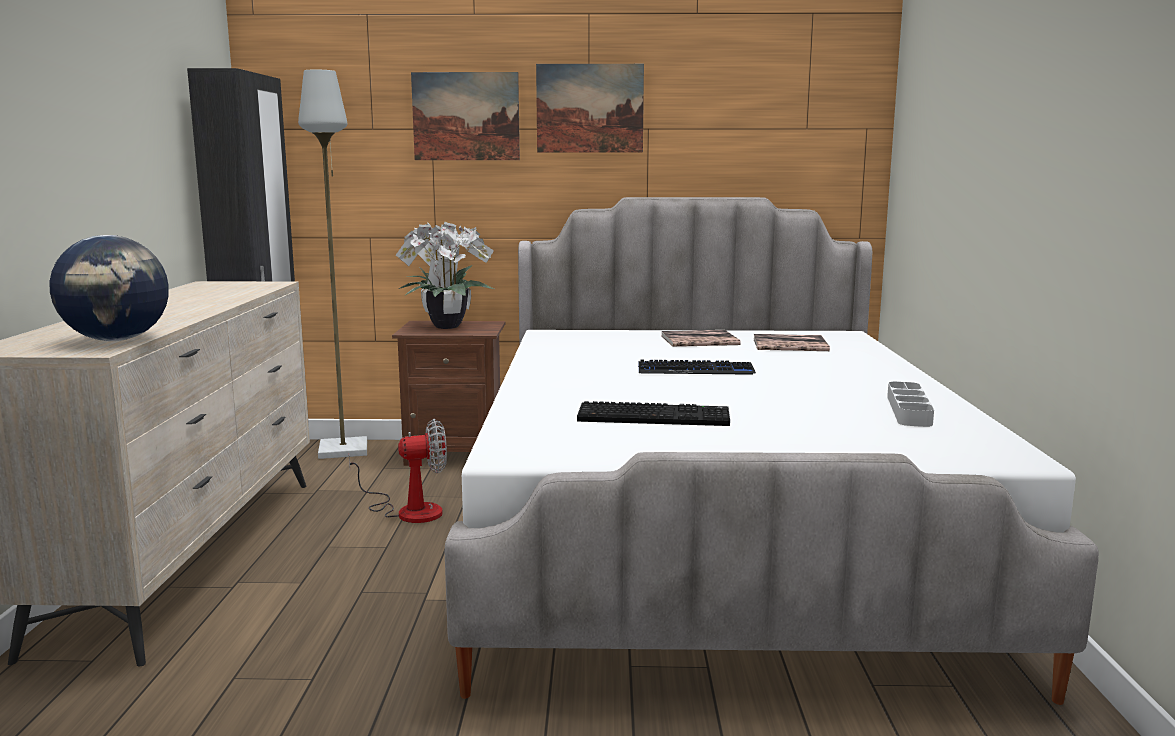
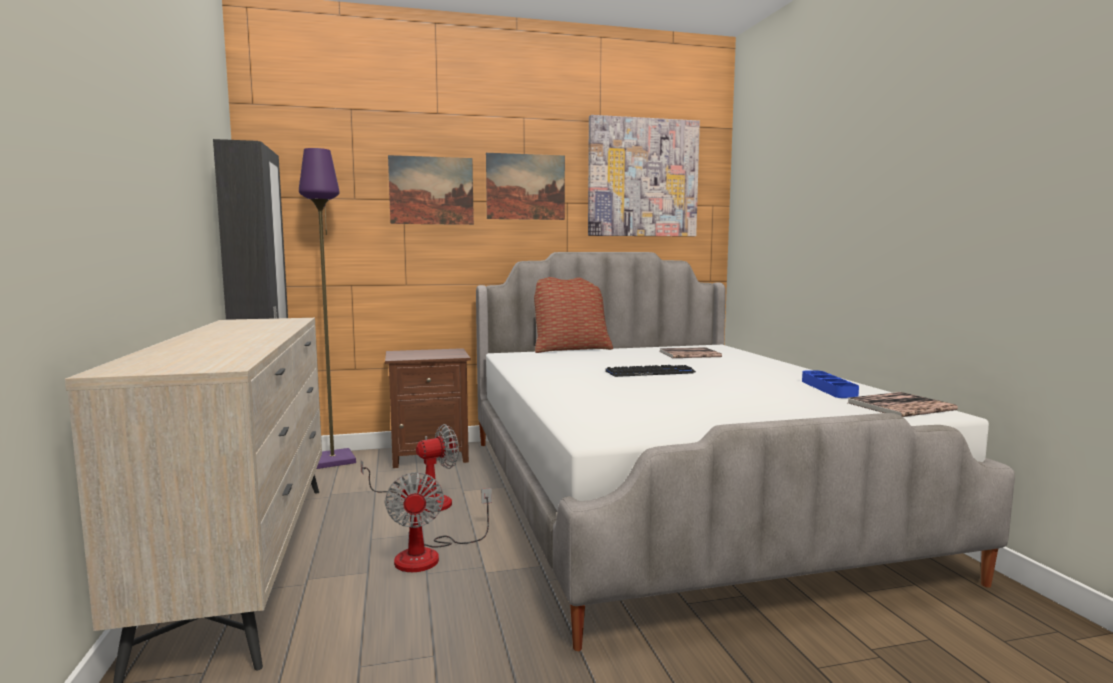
camera: 15 degrees left, 5 degrees down
(117, 340) = (230, 358): globe -> none
(344, 449) = (333, 460): grey floor lamp -> purple floor lamp
(378, 572) = (430, 555): none -> fan
(444, 326) = (420, 353): potted plant -> none
(638, 329) = (570, 349): none -> pillow
(655, 416) = (667, 403): keyboard -> none
(699, 340) = (624, 354): book -> book (900, 406)
(757, 91) = (642, 178): none -> picture
(908, 410) = (828, 388): grey tray -> blue tray

